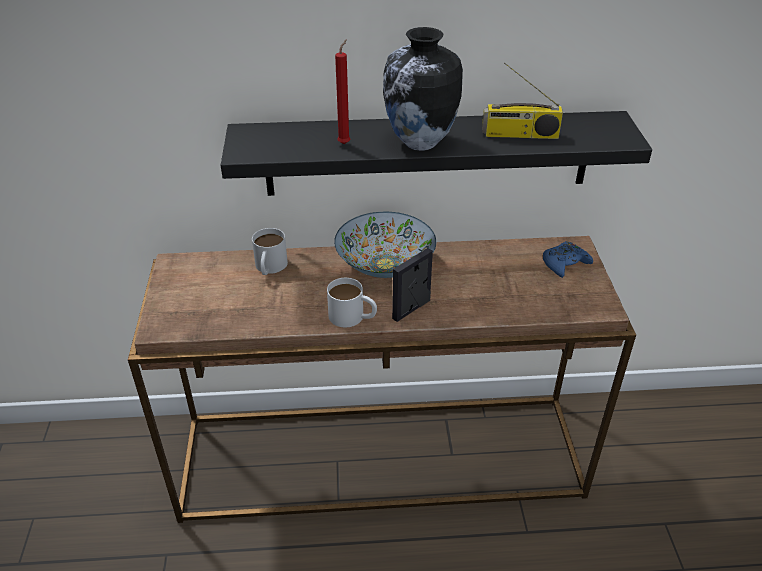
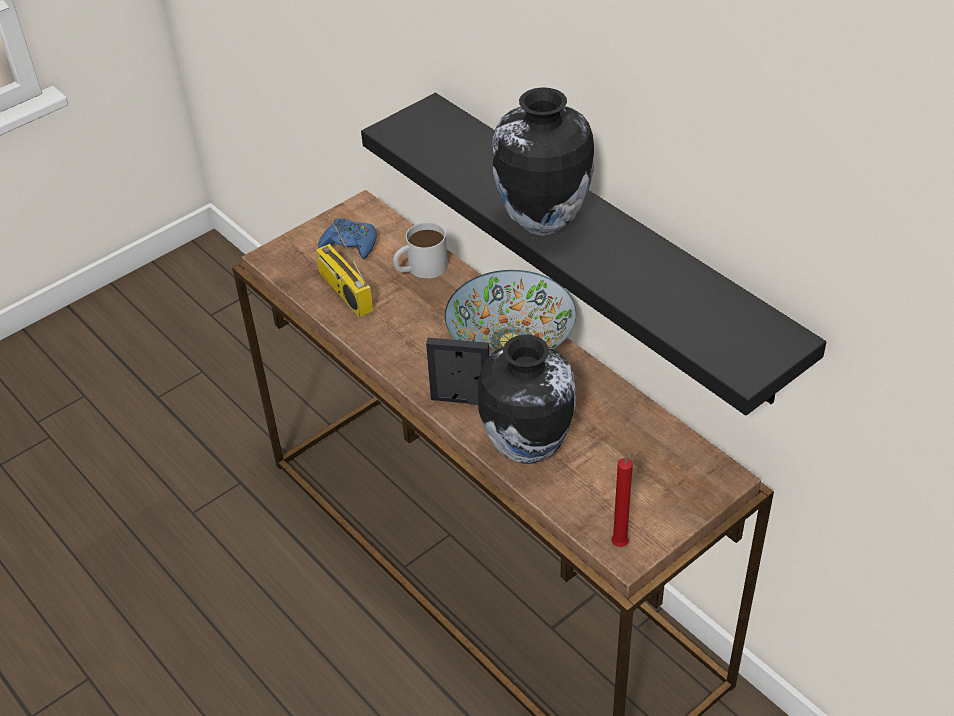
camera: 55 degrees right, 5 degrees up
(345, 143) = (483, 177): red candle -> red candle (622, 544)
(352, 317) = (406, 365): white mug -> none
(483, 303) = (527, 448): none -> vase
(519, 135) = (648, 282): radio -> radio (344, 291)
(565, 263) = (674, 482): blue game controller -> blue game controller (350, 244)

